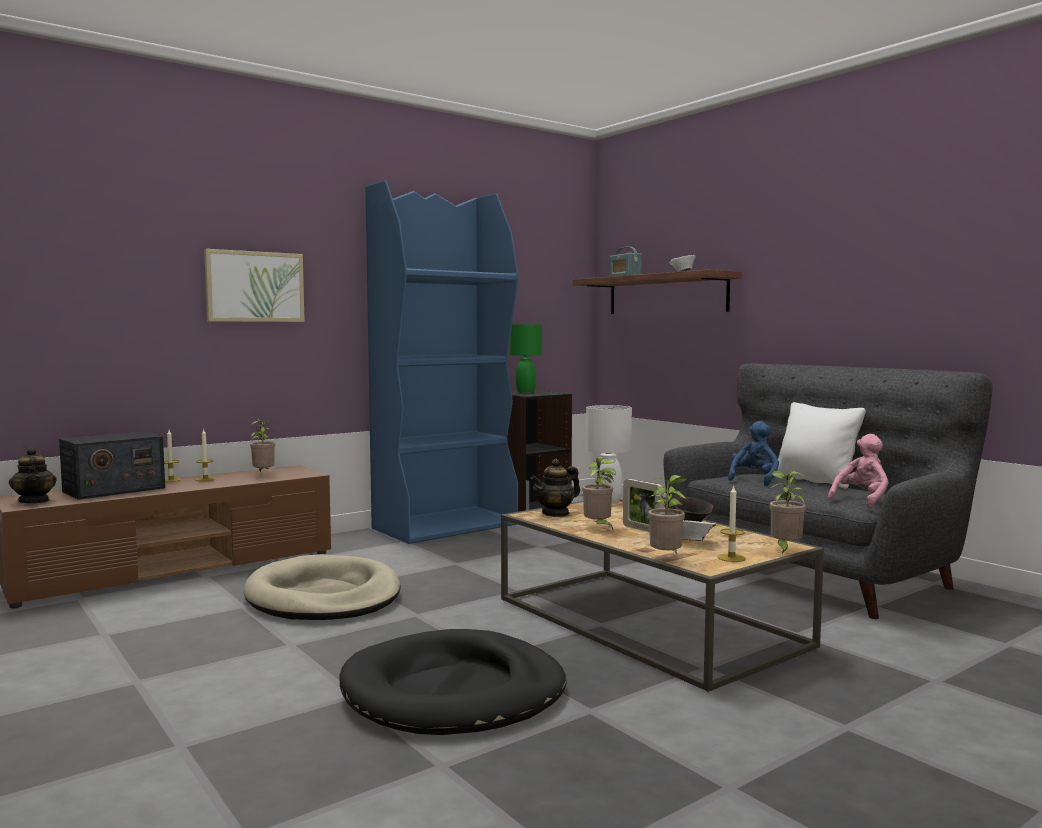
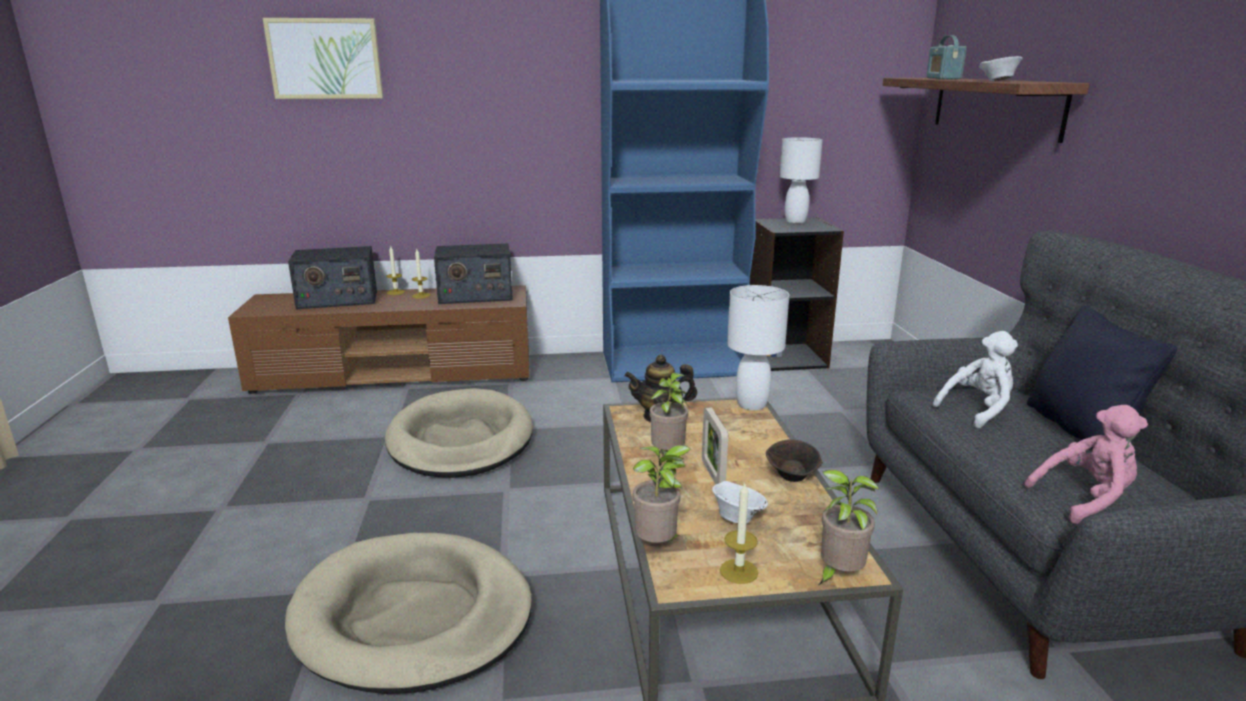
camera: 30 degrees right, 15 degrees up
(34, 501) = (267, 306): teapot -> none
(255, 286) = (475, 101): picture -> picture (325, 59)
(263, 474) = (475, 295): potted plant -> radio
(454, 692) = (413, 617): black dog bed -> beige dog bed
(525, 392) = (795, 221): green table lamp -> white table lamp
(754, 480) = (977, 410): blue plush toy -> white plush toy
(815, 481) = (1079, 430): white pillow -> black pillow

